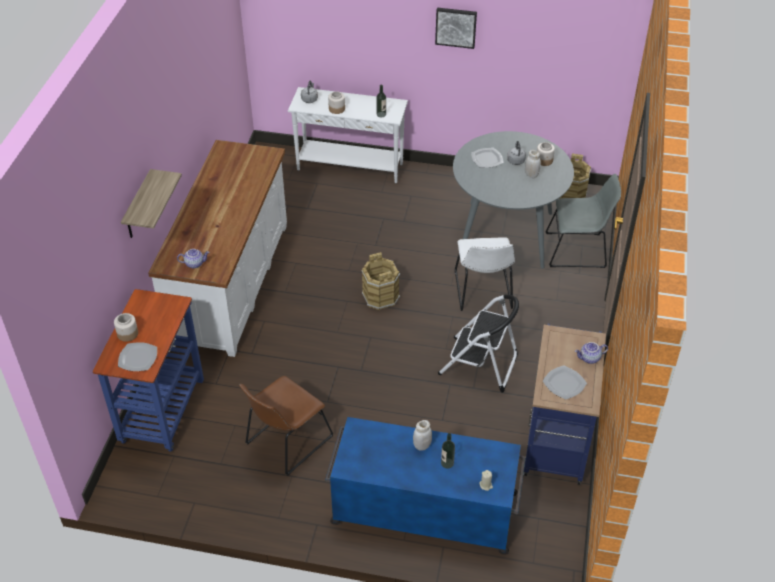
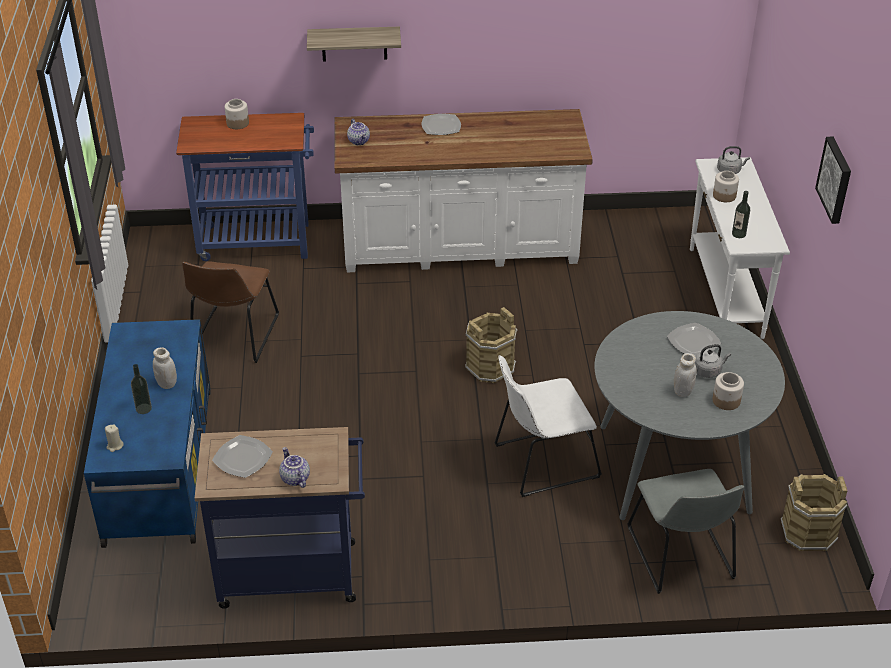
camera: 75 degrees right, 5 degrees down
(137, 358) = (205, 137): plate -> plate (440, 126)
(286, 442) = (233, 337): brown chair -> brown chair turned 105 degrees counterclockwise
(481, 365) = (402, 480): step ladder -> none

